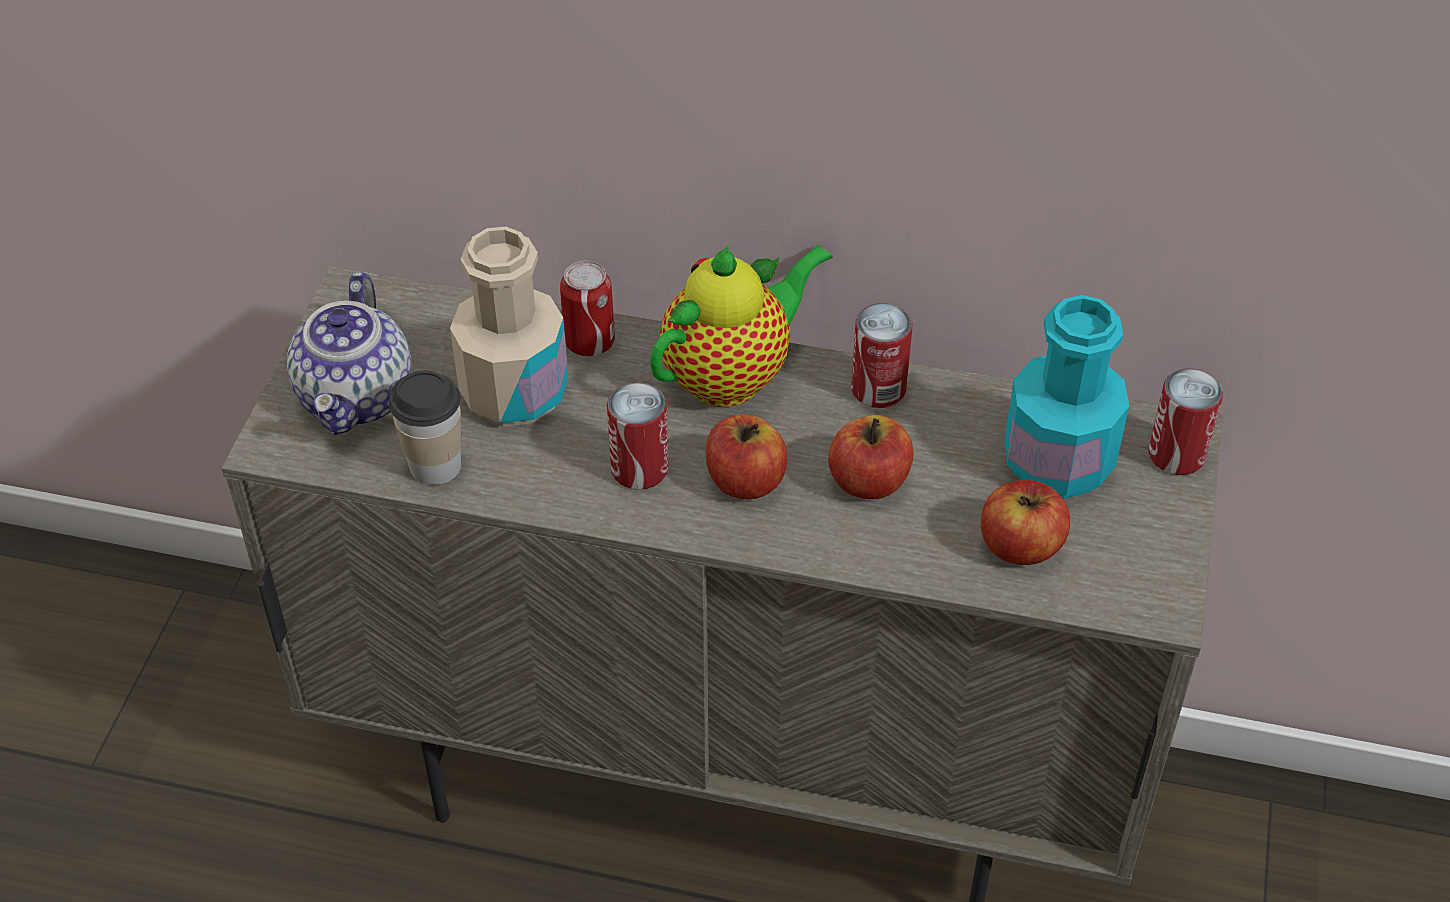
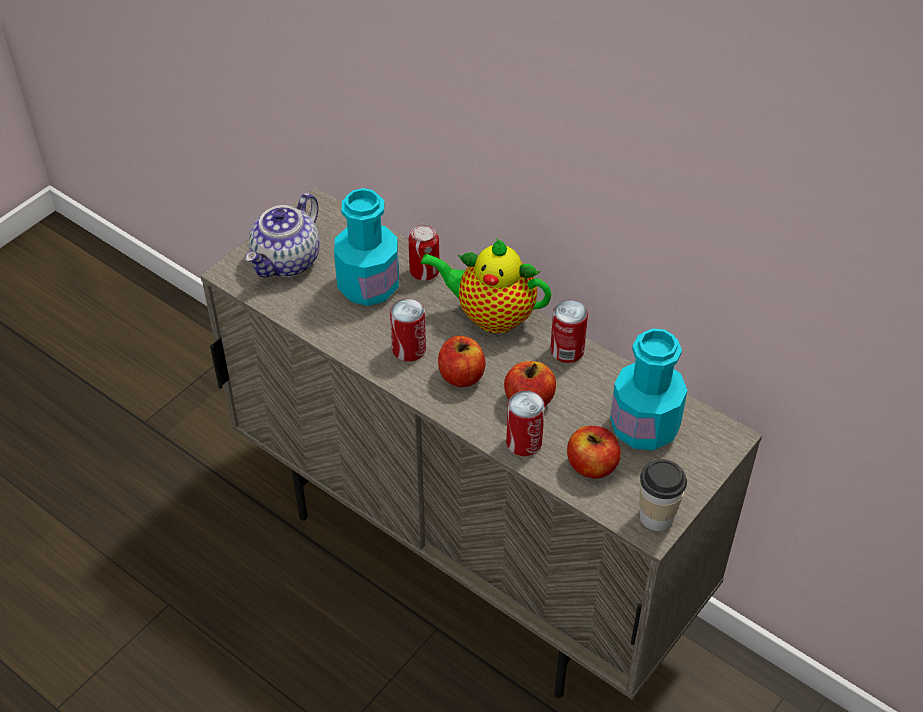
camera: 25 degrees right, 0 degrees up
(435, 465) = (305, 310): cup -> cup (656, 517)
(514, 392) = (368, 286): beige bottle -> turquoise bottle
(733, 375) = (490, 316): teapot -> teapot turned 150 degrees counterclockwise
(1176, 455) = (717, 448): can -> can (524, 442)

